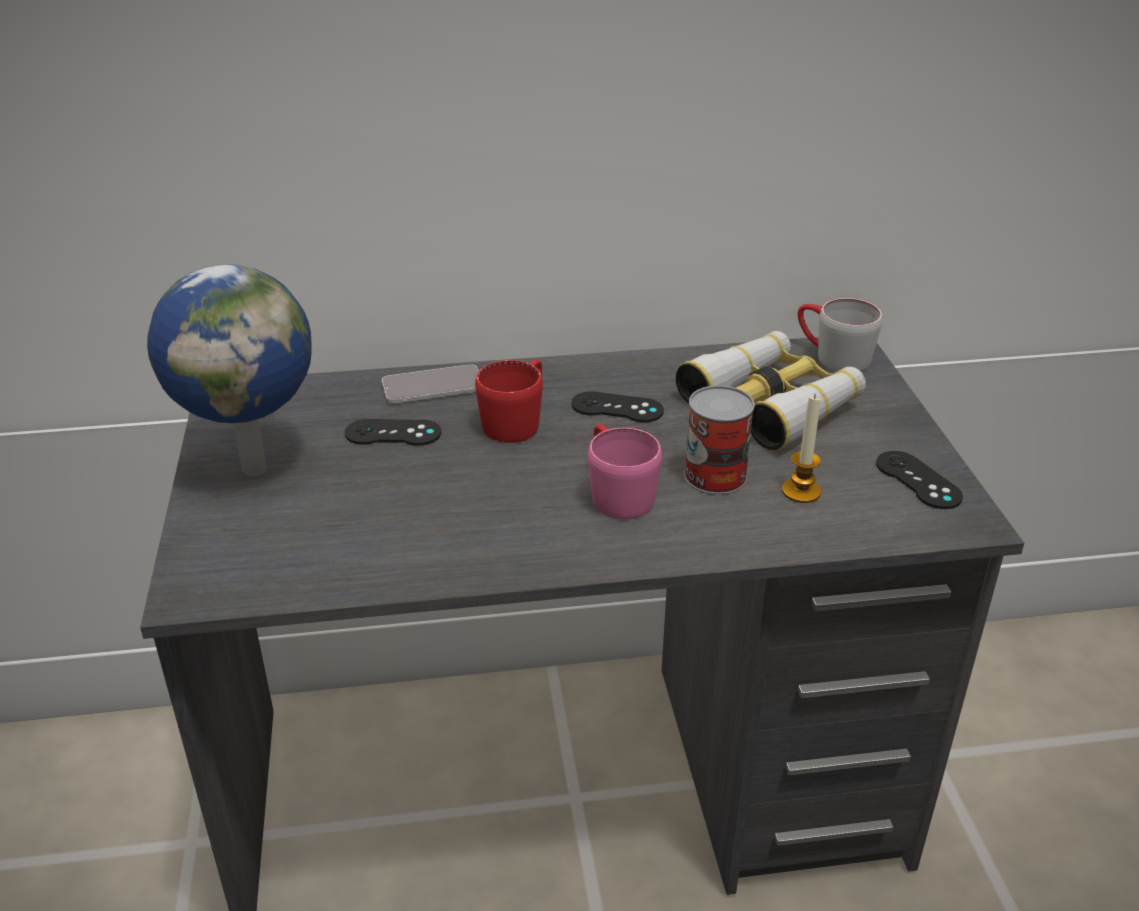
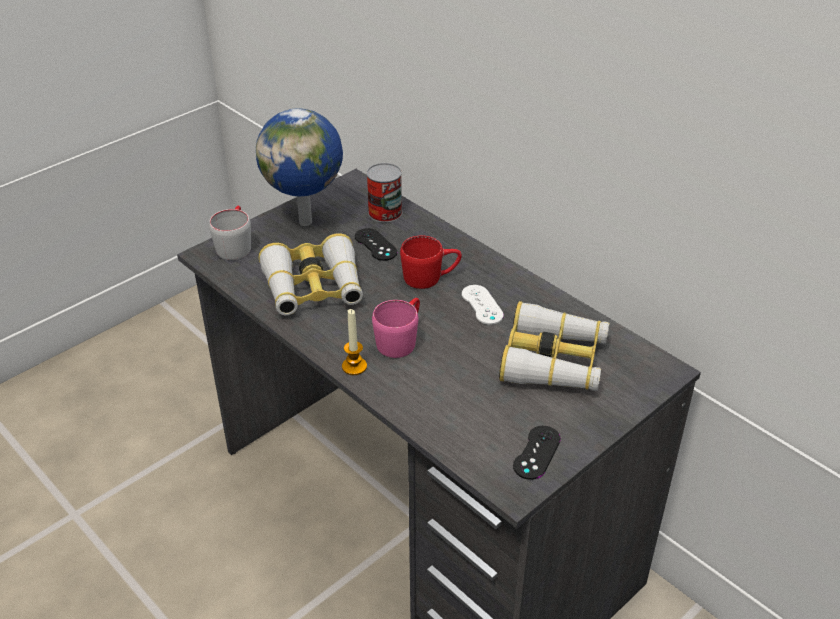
camera: 55 degrees right, 5 degrees up
(418, 521) = (313, 288): none -> binoculars
(433, 386) = (430, 235): phone -> none
(617, 408) = (482, 305): black game controller -> white game controller
(715, 476) = (453, 368): can -> can (385, 212)
(801, 491) = (473, 407): candle -> candle (354, 366)
(831, 356) = (645, 365): grey mug -> grey mug (235, 244)

